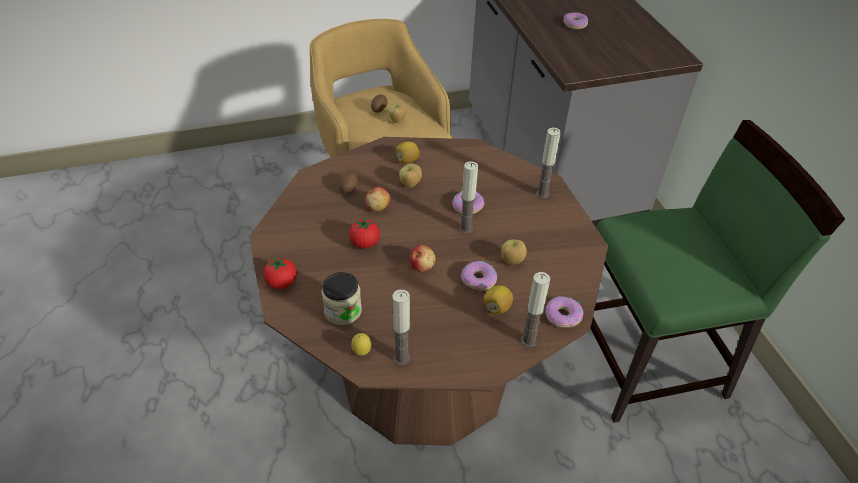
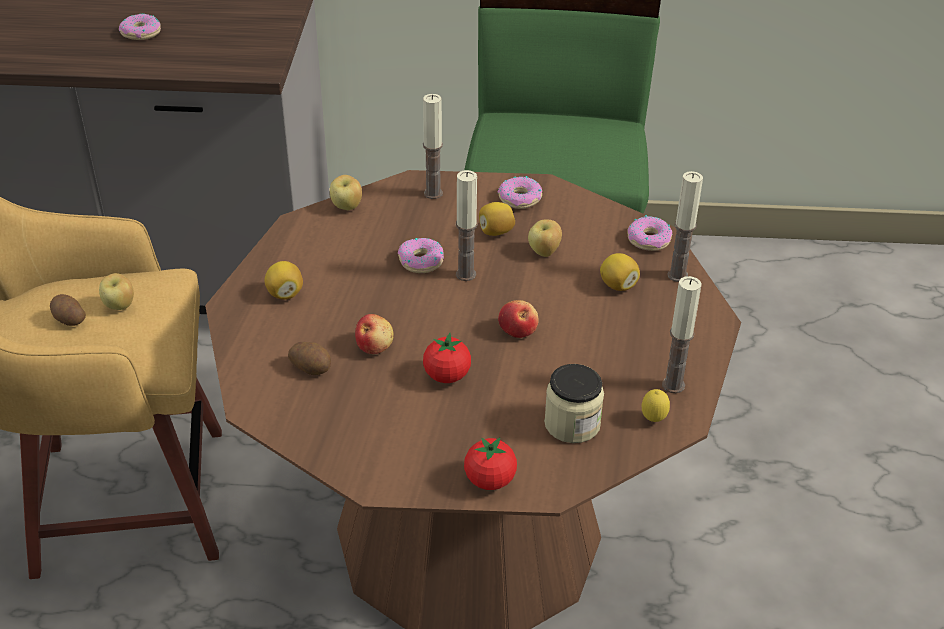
camera: 70 degrees left, 5 degrees down
(410, 184) = (343, 303): apple -> apple (347, 207)
(478, 279) = (564, 288): donut -> donut (520, 199)
(519, 232) = (496, 232): none -> lemon

